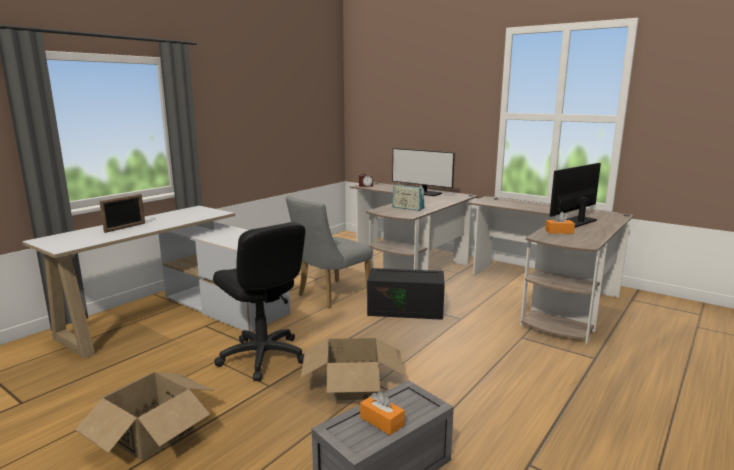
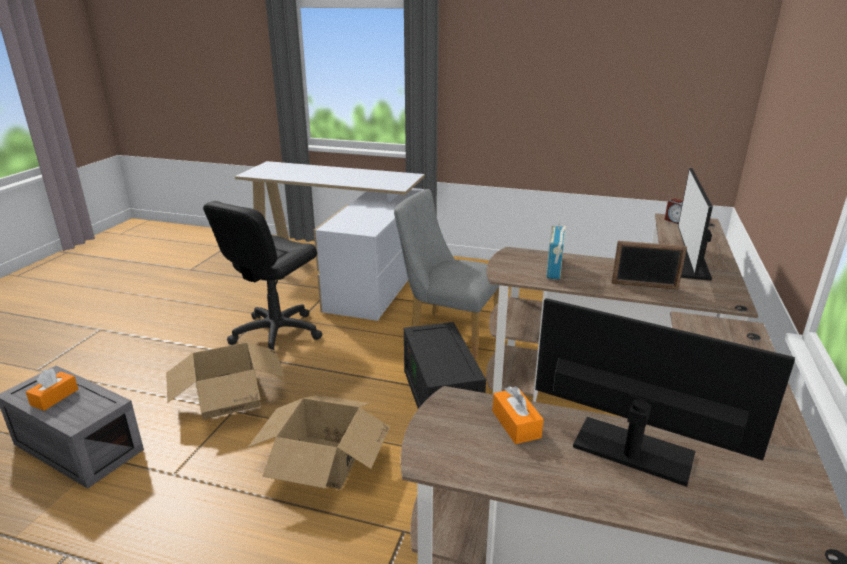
camera: 70 degrees right, 10 degrees up
(125, 227) = (318, 173): picture frame -> picture frame (644, 286)
(151, 433) = (150, 324): cardboard box -> cardboard box (322, 461)

